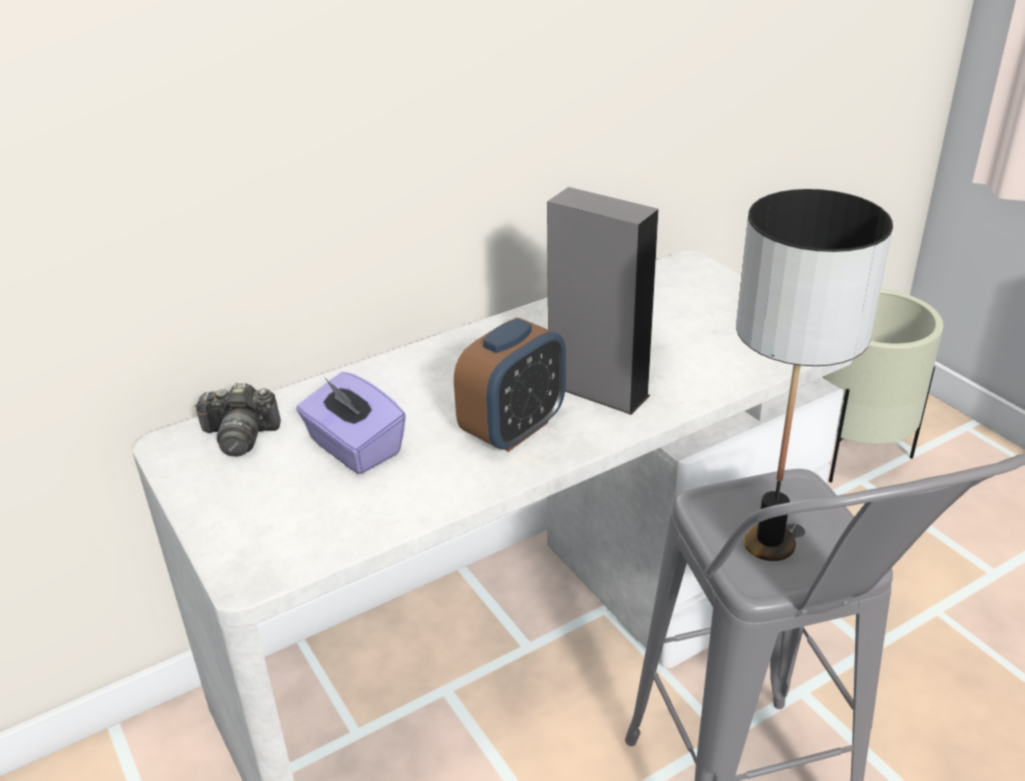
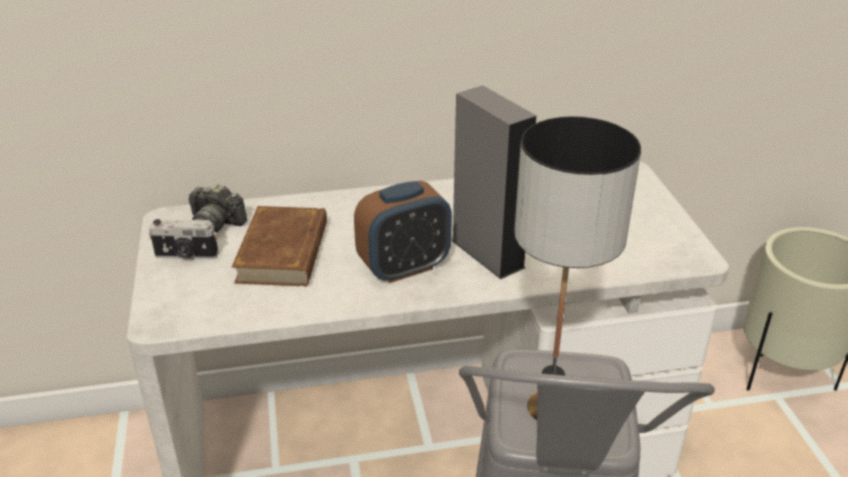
camera: 20 degrees right, 0 degrees up
(228, 484) = (186, 256): none -> camera
(354, 448) = (284, 252): purple tissue box -> brown book

